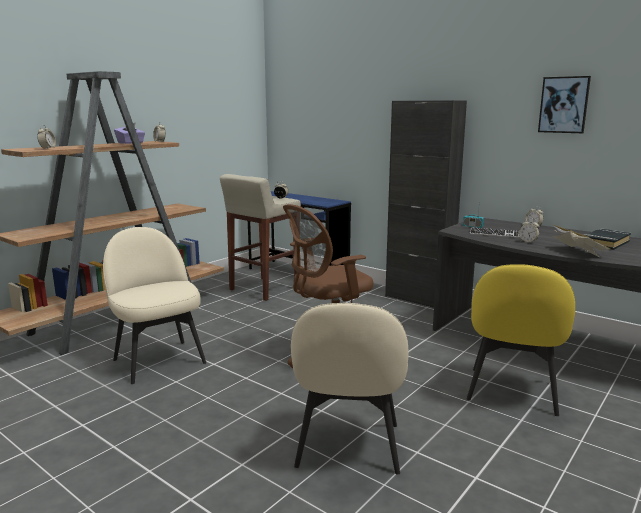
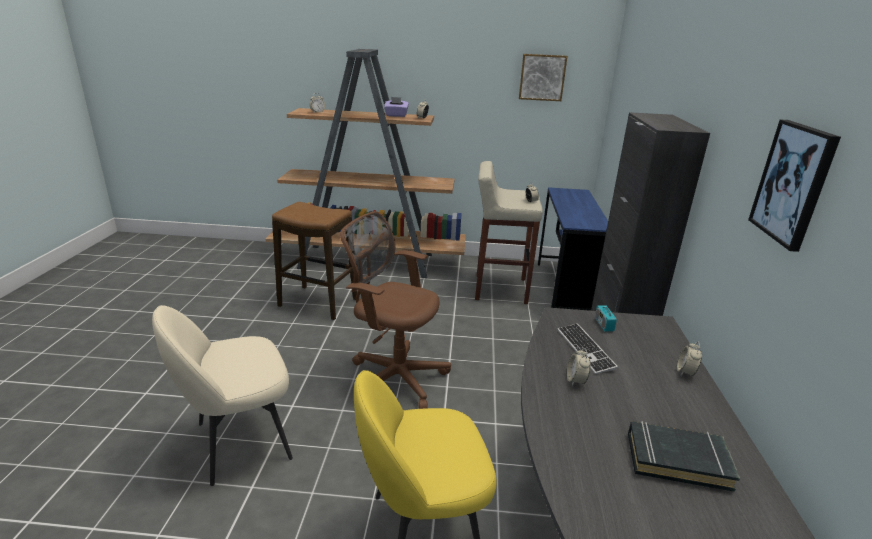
camera: 55 degrees right, 10 degrees up
(158, 360) = (318, 303): beige chair -> stool
(223, 99) = (542, 77): none -> picture
(577, 252) = (564, 434): book -> none

